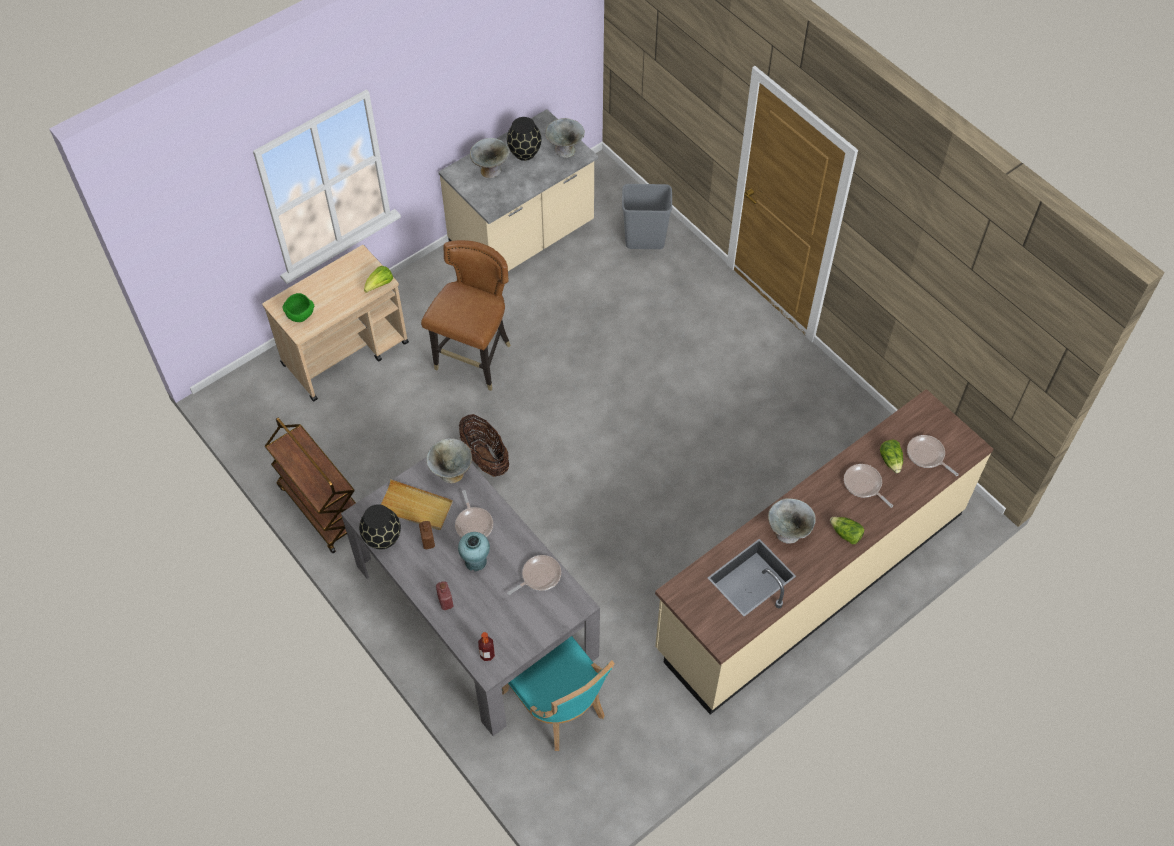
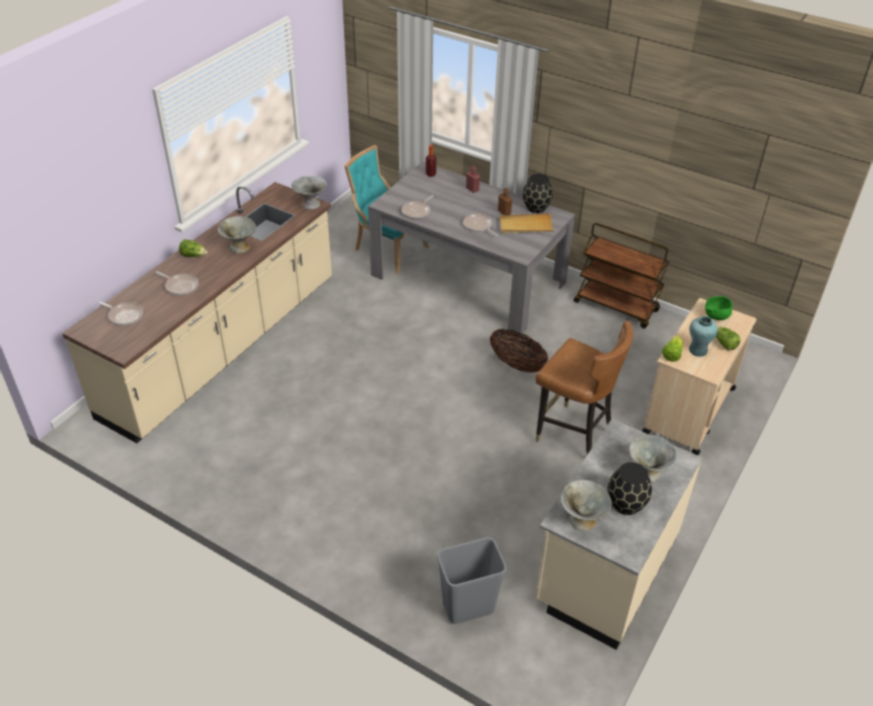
camera: 160 degrees right, 15 degrees down
(451, 473) = (513, 248): grey bowl -> grey bowl (310, 204)
(475, 360) = (573, 434): brown chair -> brown chair turned 60 degrees counterclockwise
(476, 561) = (464, 209): turquoise vase -> turquoise vase (698, 350)
(891, 460) = (157, 306): lettuce -> lettuce (724, 343)

